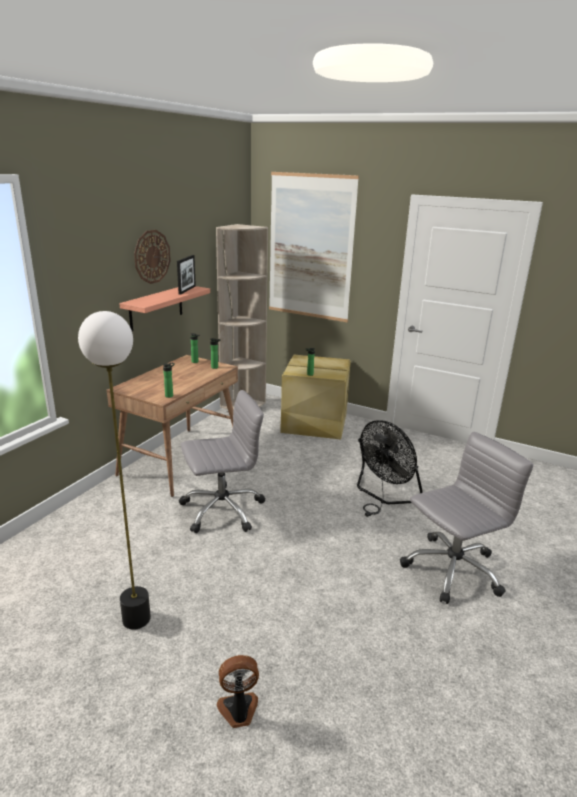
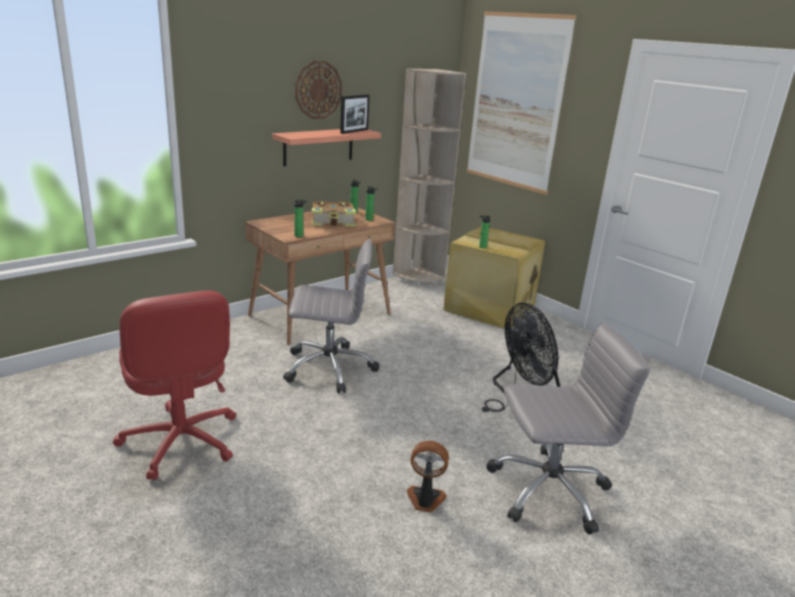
camera: 20 degrees right, 0 degrees up
(136, 619) = (180, 441): floor lamp -> red office chair
(186, 375) = (333, 222): none -> book
(238, 711) = (216, 548): fan -> fan (425, 500)

